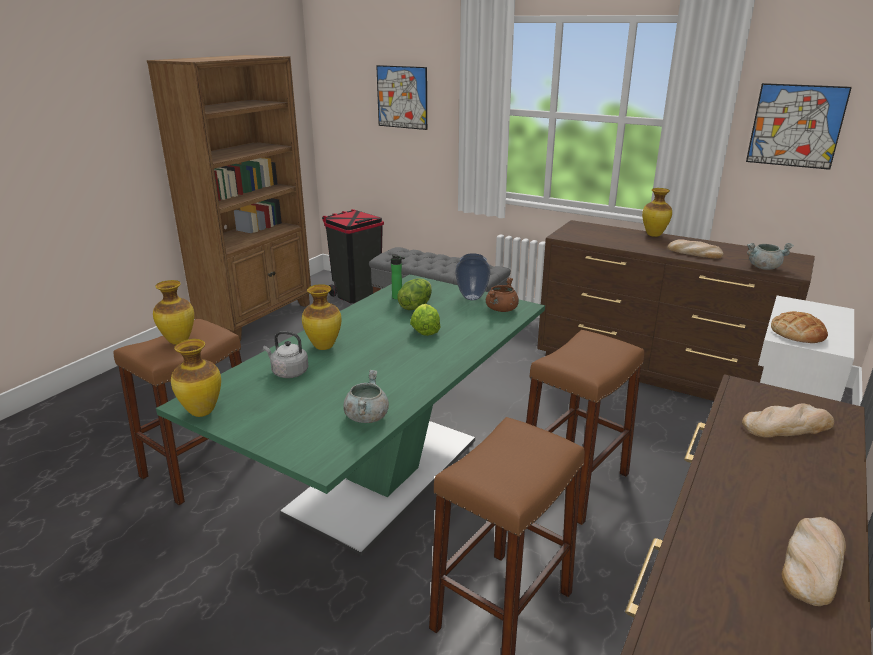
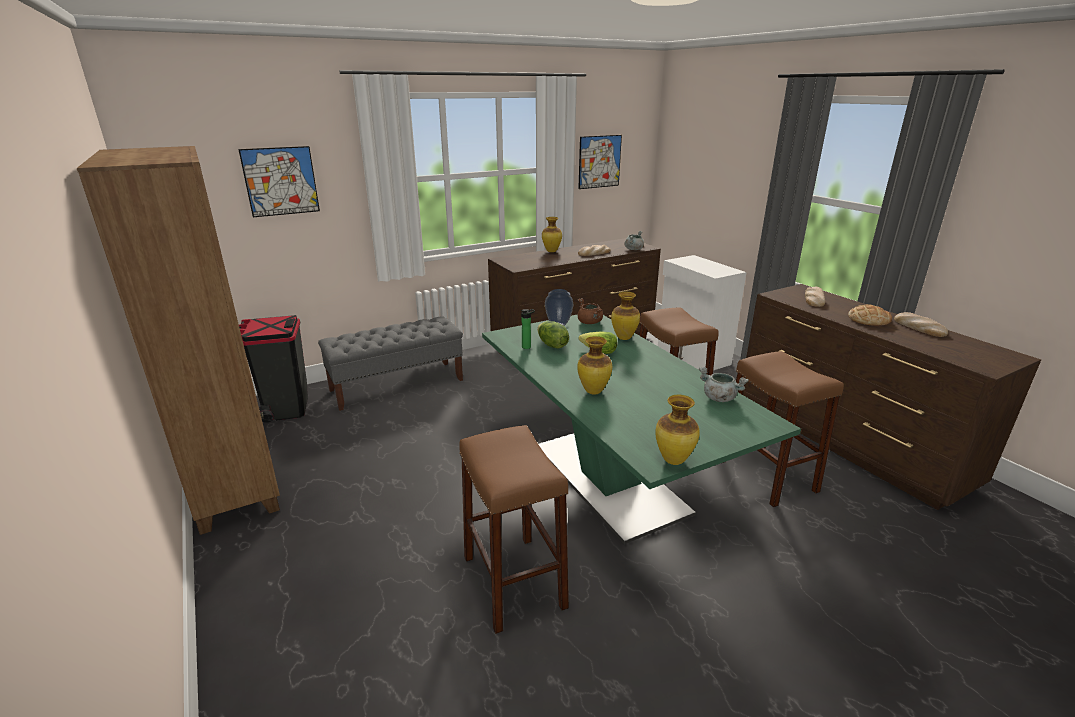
camera: 60 degrees left, 0 degrees up
(179, 341) = (512, 455): vase -> vase (623, 338)
(288, 372) = (628, 413): grey kettle -> none
(798, 333) = (713, 271): bread -> bread (868, 320)

